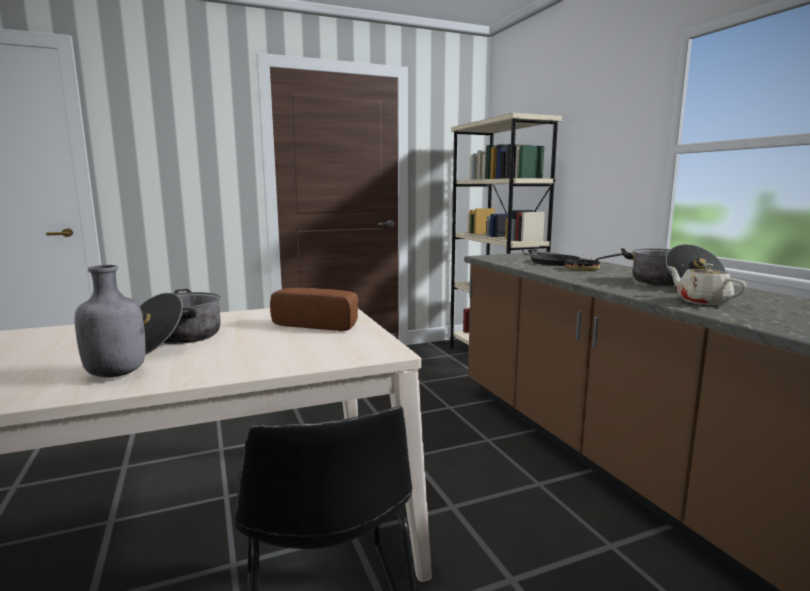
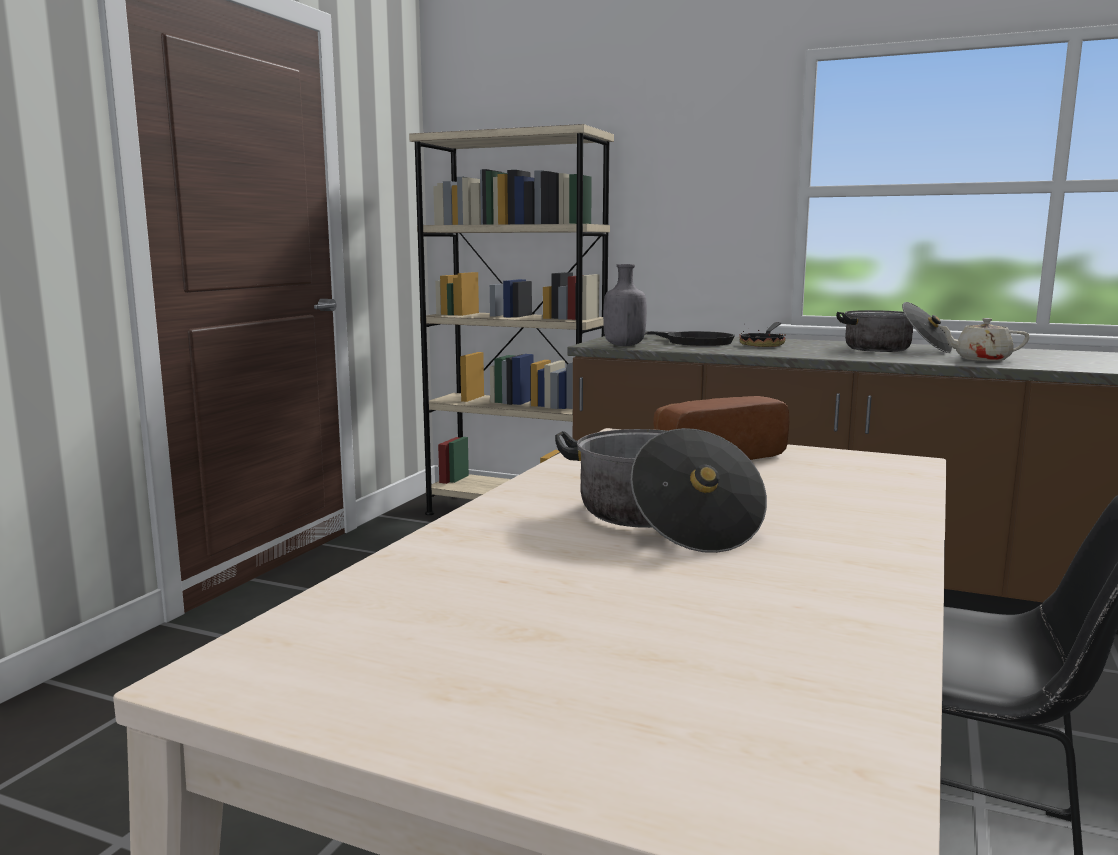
camera: 45 degrees left, 0 degrees up
(117, 373) = (810, 568): grey bottle -> grey bottle (623, 345)

